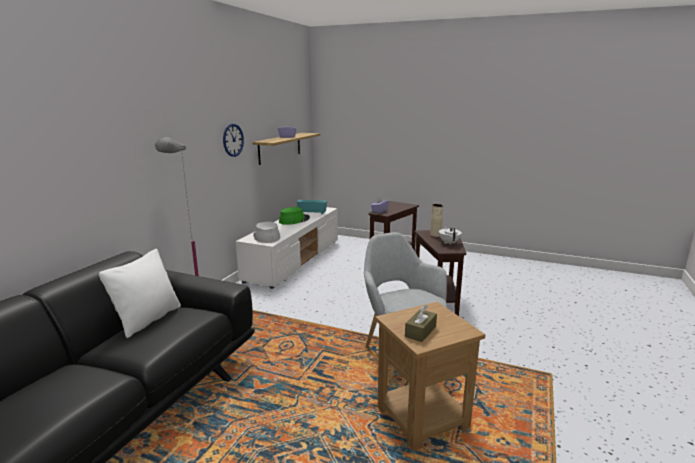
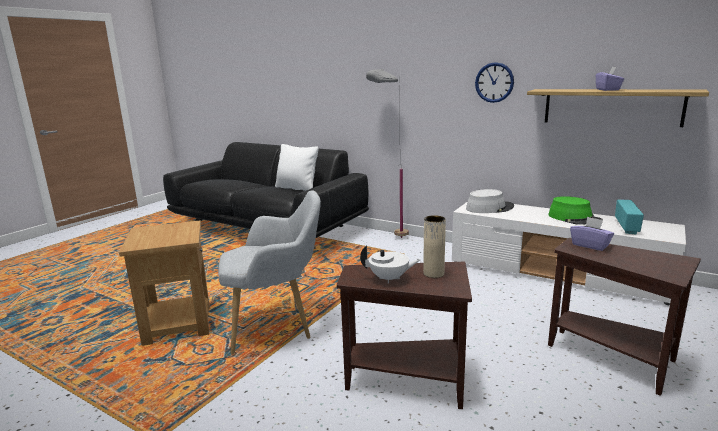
camera: 100 degrees right, 0 degrees up
(420, 331) = (156, 231): brown tissue box -> none

